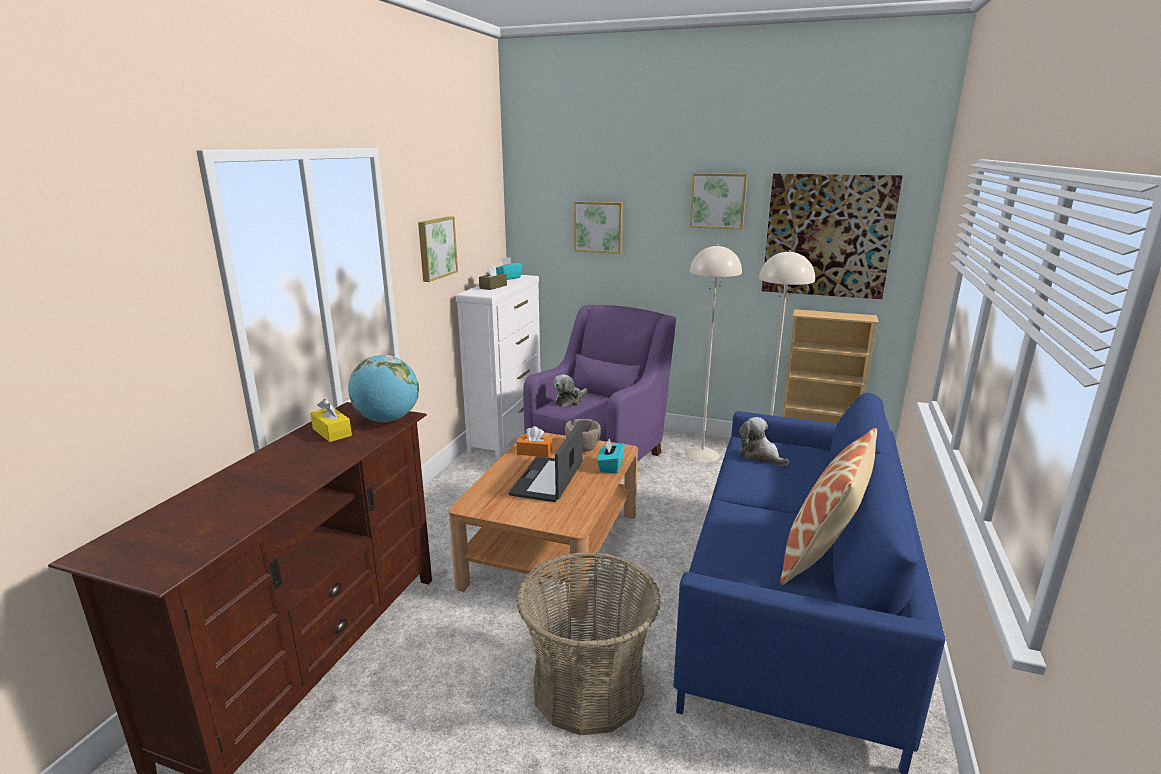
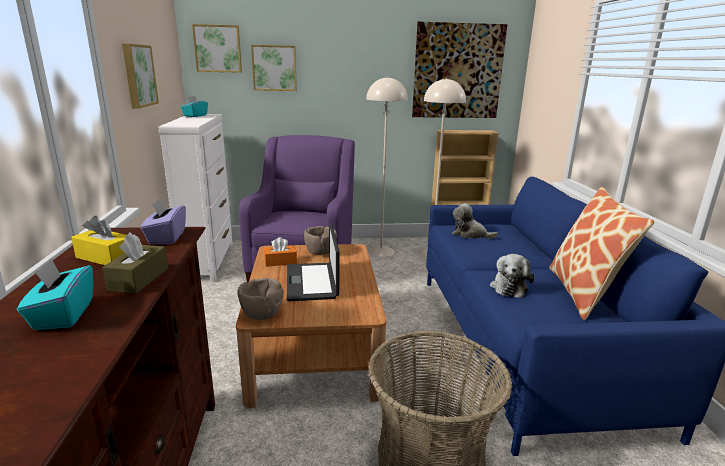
camera: 25 degrees left, 0 degrees up
(387, 420) = (166, 237): globe -> purple tissue box
(477, 502) = (261, 313): none -> brown bowl
(493, 287) = (189, 120): brown tissue box -> brown tissue box (139, 279)
(569, 401) = (281, 218): plush toy -> plush toy (509, 287)
(610, 466) = (356, 262): turquoise tissue box -> turquoise tissue box (63, 315)
(718, 201) = (376, 44): picture -> picture (218, 48)

